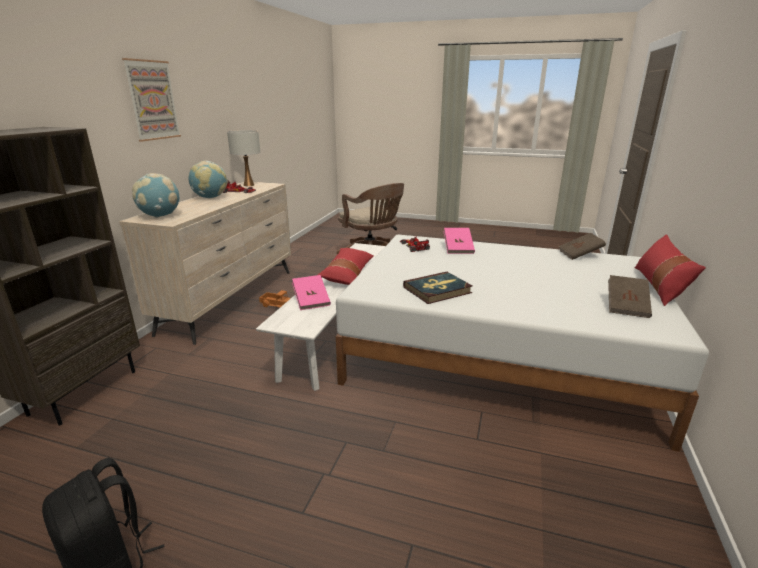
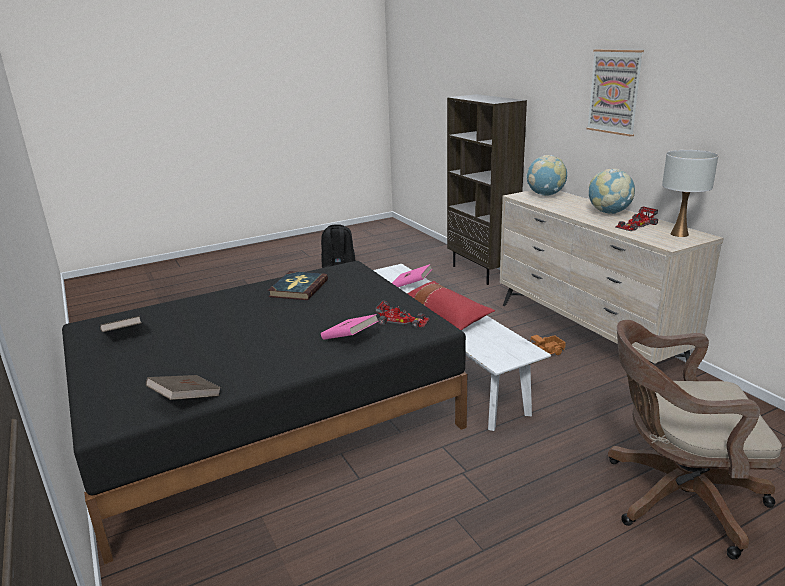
camera: 135 degrees right, 0 degrees up
(498, 355) = (268, 419): white bed -> black bed
(660, 286) = (77, 379): red pillow -> none

